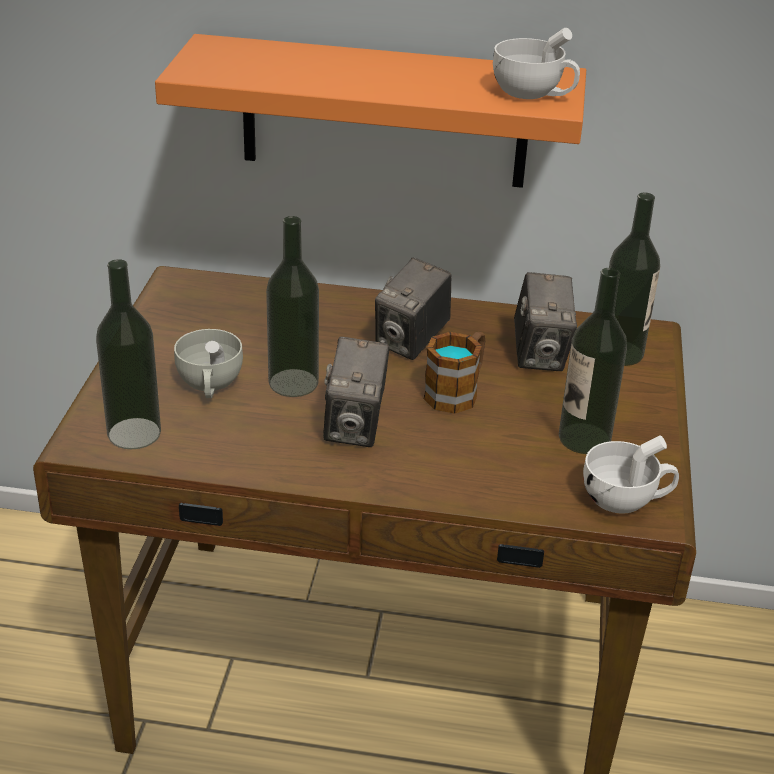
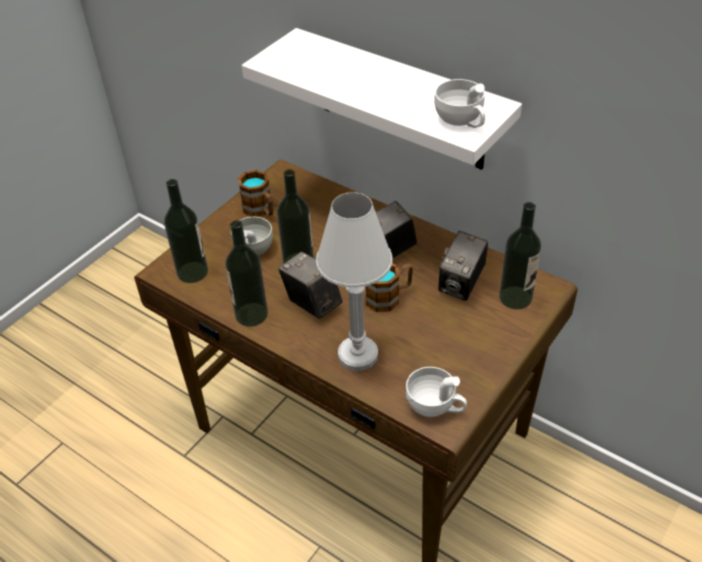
camera: 30 degrees right, 10 degrees up
(181, 332) = (260, 210): none -> mug
(355, 427) = (312, 304): camera -> camera turned 105 degrees clockwise
(384, 112) = (401, 101): orange shelf -> white shelf
(473, 470) = (358, 355): none -> white table lamp
(584, 438) = (442, 354): bottle -> bottle (251, 314)

